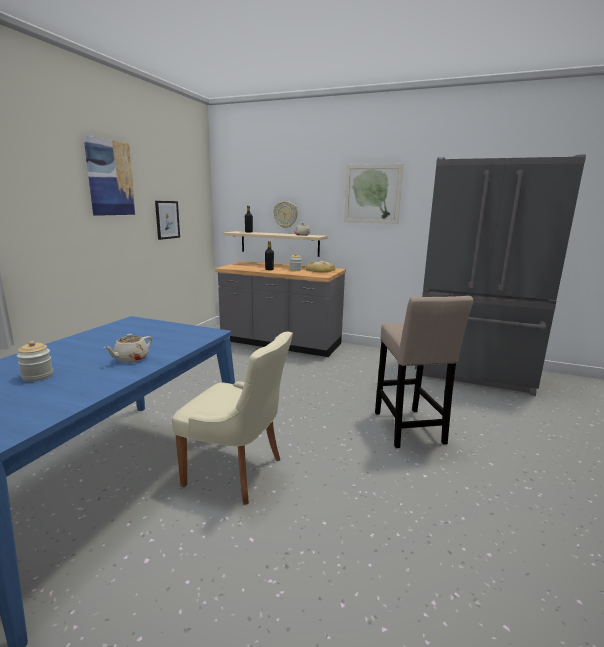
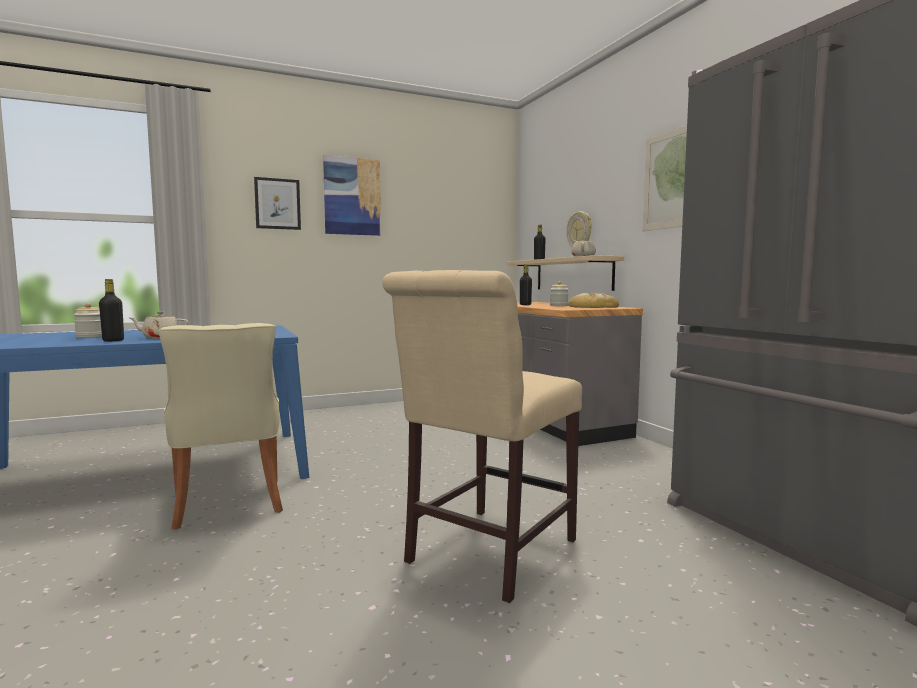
camera: 45 degrees right, 10 degrees down
(111, 375) = (113, 340): none -> black bottle
(167, 219) = (432, 244): picture -> picture (277, 204)
(409, 430) = (485, 554): beige stool -> beige chair

